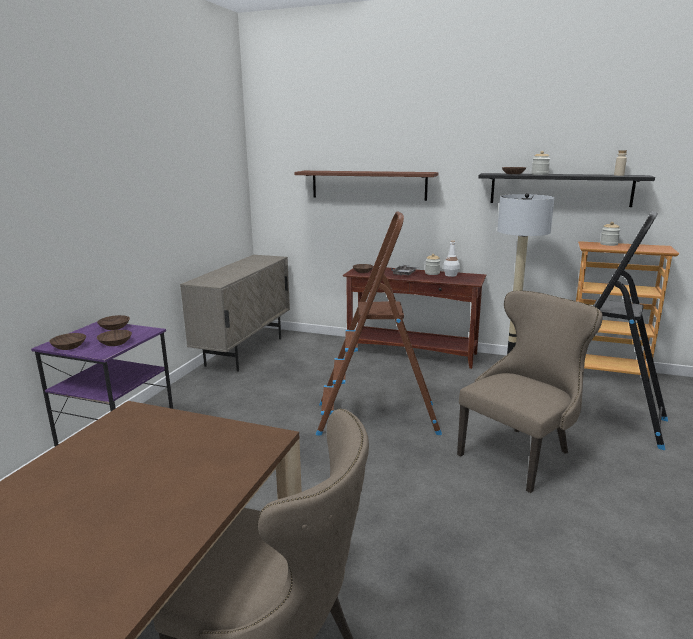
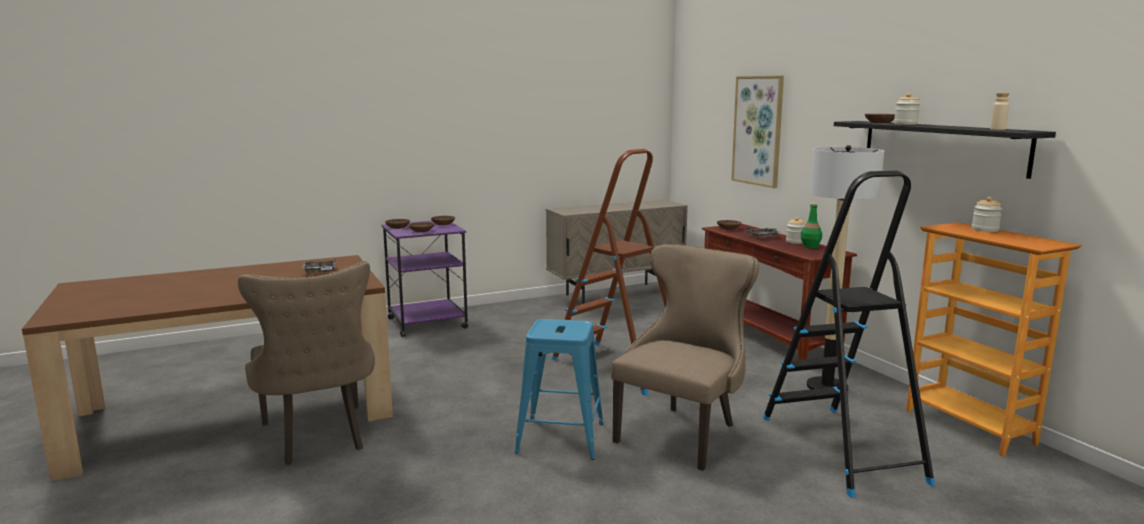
camera: 45 degrees right, 5 degrees down
(157, 446) = (320, 272): none -> grey tray
(368, 185) = (758, 130): brown shelf -> picture
(450, 275) = (810, 246): white bottle -> green bottle
(470, 507) = (561, 438): none -> blue stool
(520, 454) = (682, 433): beige chair -> beige chair turned 60 degrees counterclockwise

